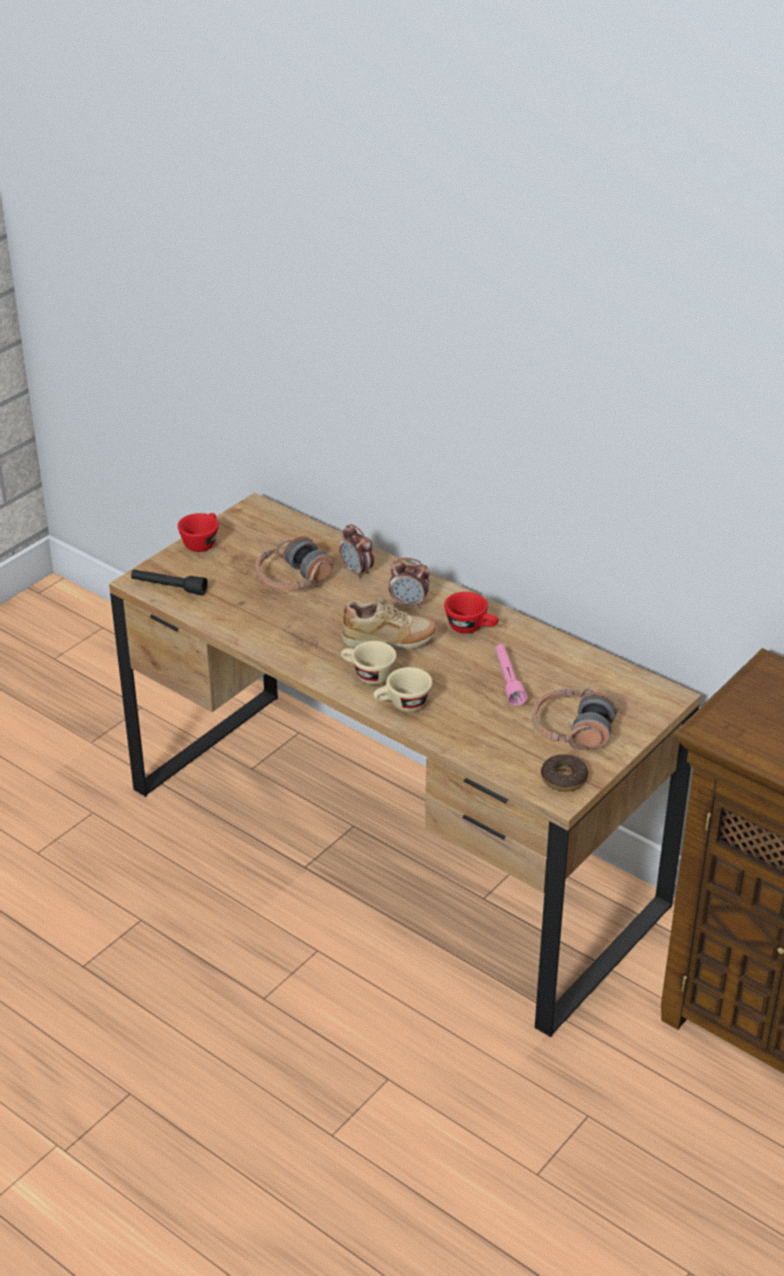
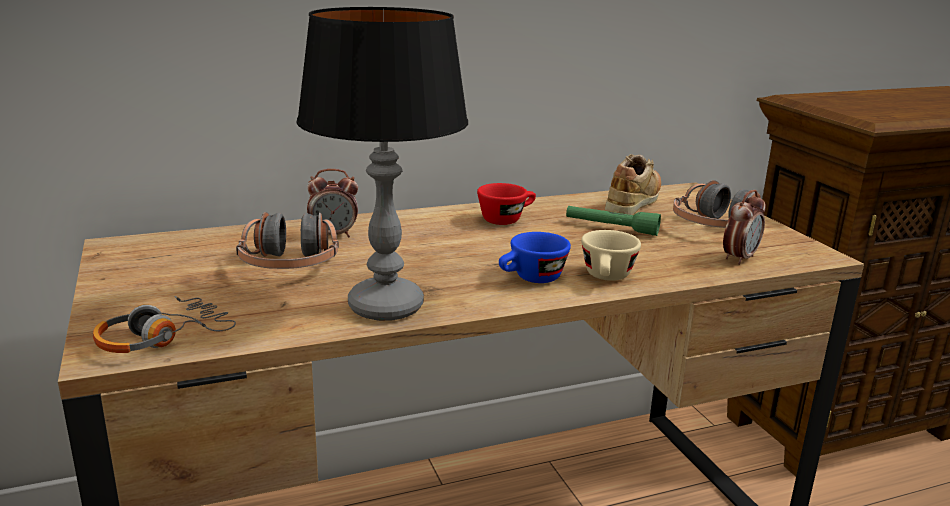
camera: 60 degrees left, 15 degrees down
(169, 587) = (163, 338): black flashlight -> headphones
(202, 542) = (112, 290): red cup -> none
(271, 637) = (385, 307): none -> table lamp
(367, 675) = (531, 279): beige cup -> blue cup
(389, 642) = (484, 255): beige shoe -> beige shoe (634, 205)
(409, 603) = (428, 230): alarm clock -> alarm clock (739, 258)
(508, 680) = (611, 228): pink flashlight -> green flashlight
(564, 779) = (793, 248): donut -> none

